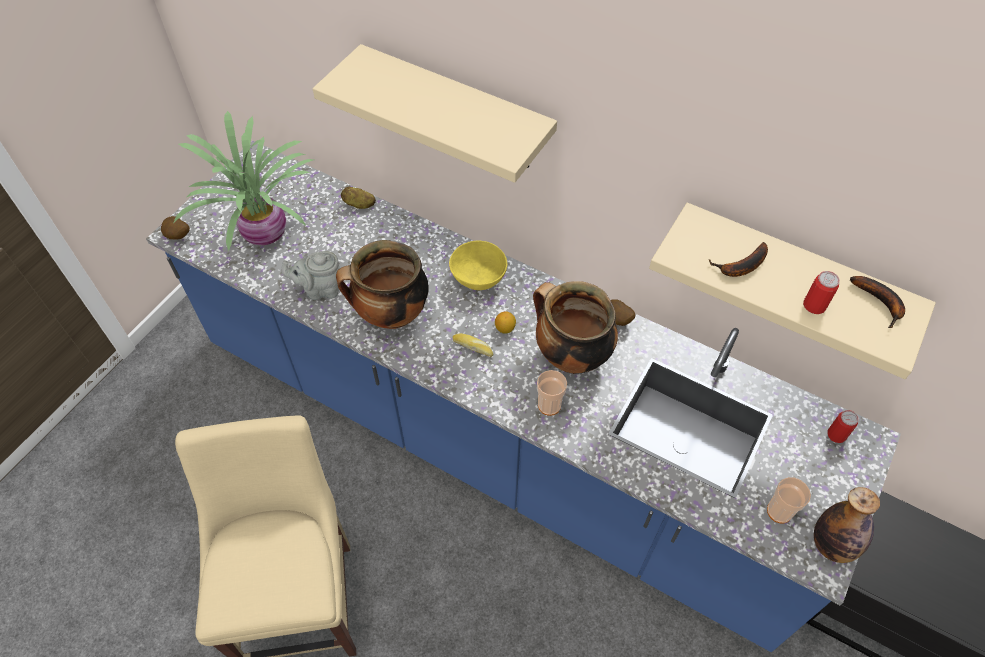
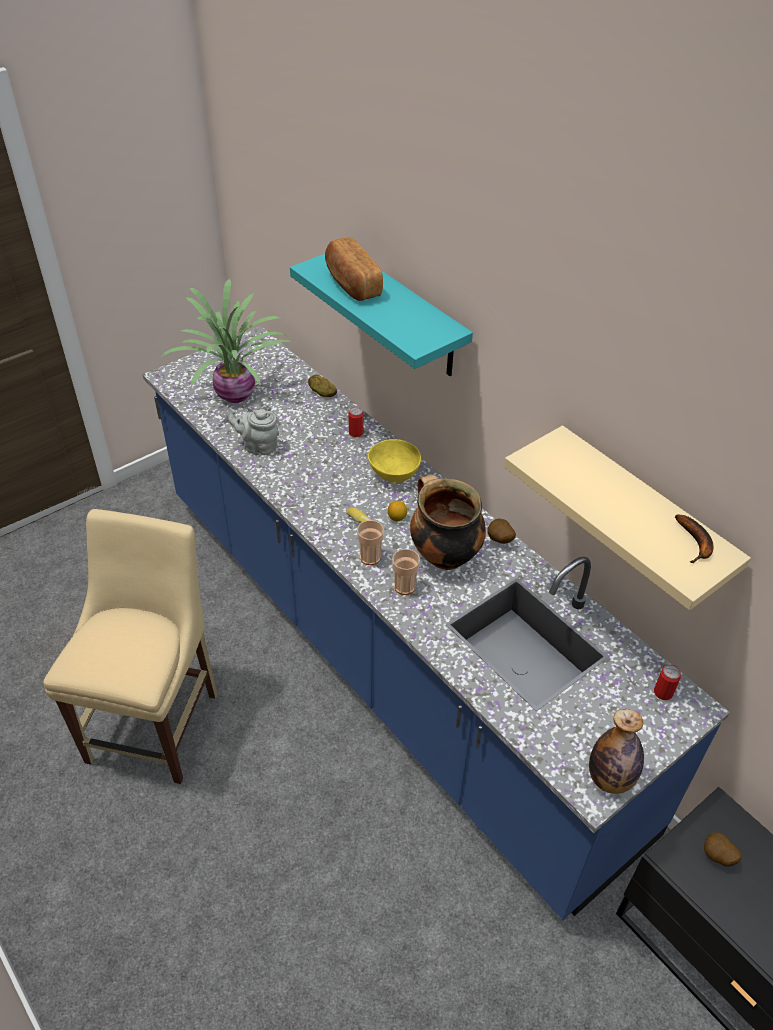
camera: 20 degrees right, 10 degrees down
(178, 237) = (167, 379): potato -> potato (717, 857)
(391, 315) = (305, 481): cooking pot -> none
(395, 92) = (351, 283): none -> bread
(456, 109) = (404, 314): beige shelf -> turquoise shelf
(741, 267) = (581, 483): banana -> none
(779, 511) = (572, 735): cup -> cup (370, 557)
(814, 305) = (631, 528): can -> can (356, 432)

